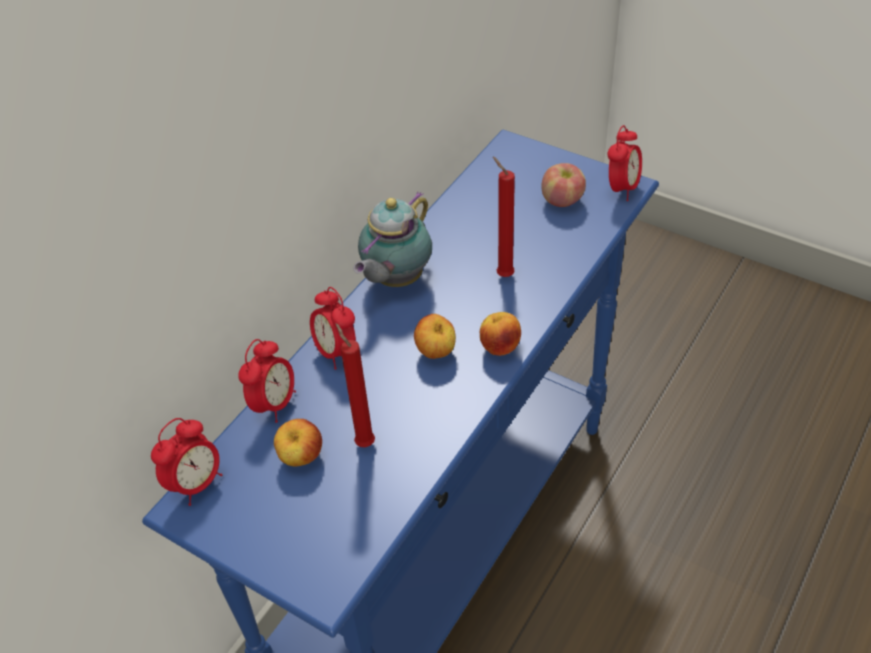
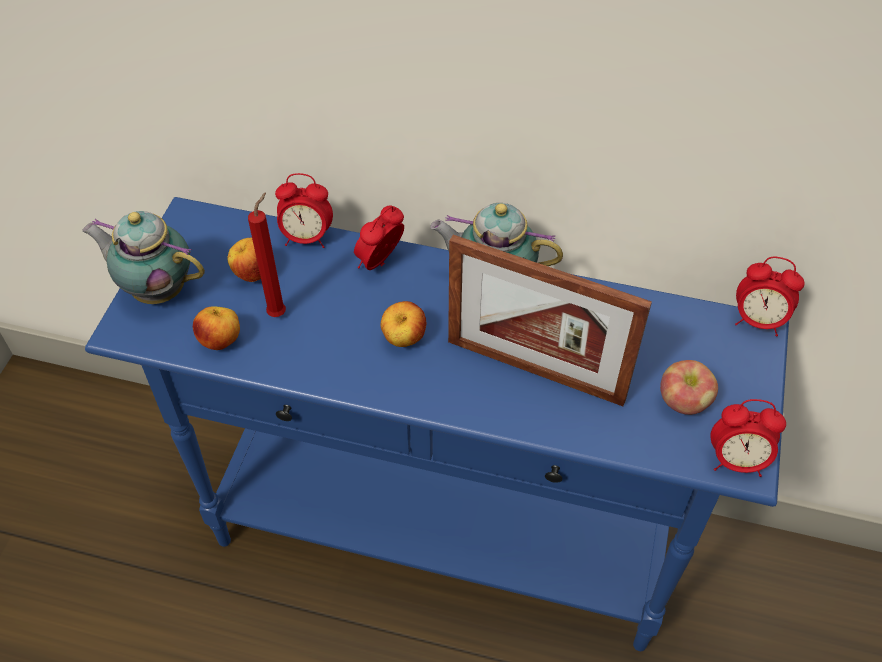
camera: 70 degrees right, 5 degrees up
(196, 483) = (211, 216): alarm clock -> alarm clock (758, 321)
(281, 549) = (156, 289): none -> teapot
(499, 347) = (427, 391): apple -> apple (221, 341)
(503, 274) = (535, 370): red candle -> picture frame

